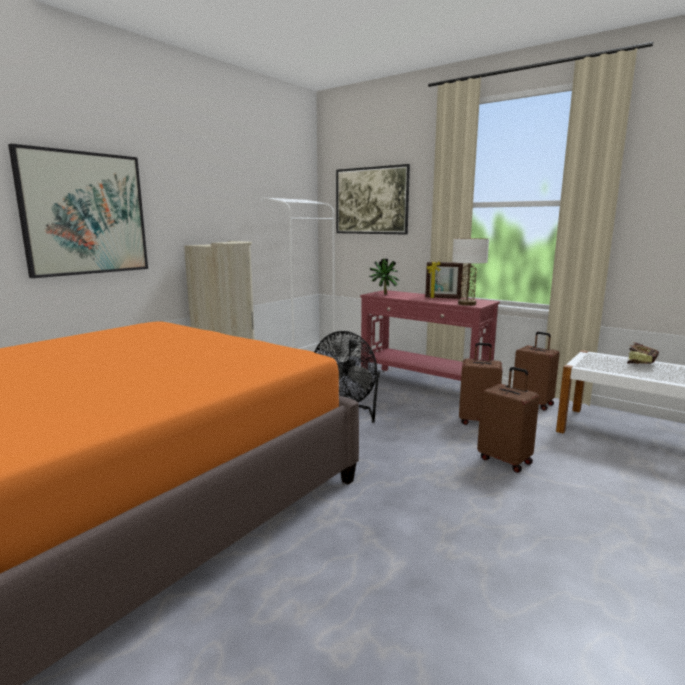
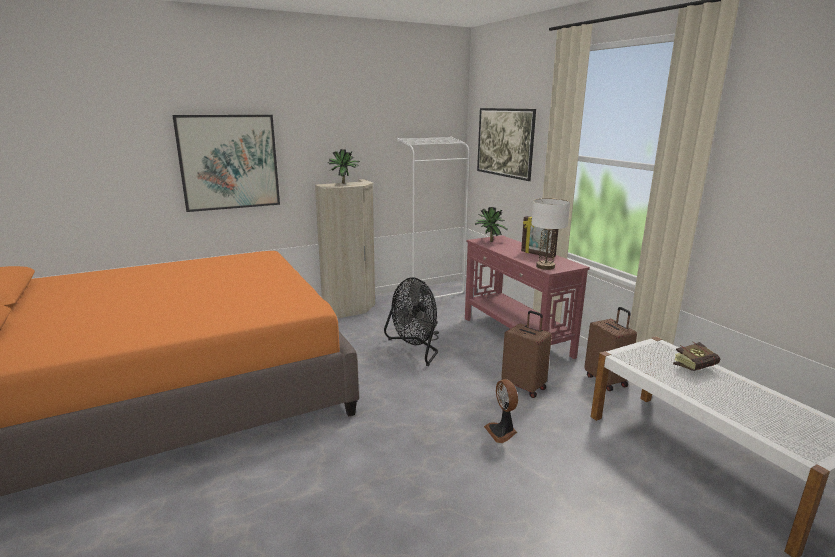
camera: 25 degrees right, 5 degrees up
(224, 242) = (345, 183): none -> potted plant
(505, 460) = (502, 432): brown suitcase -> fan

